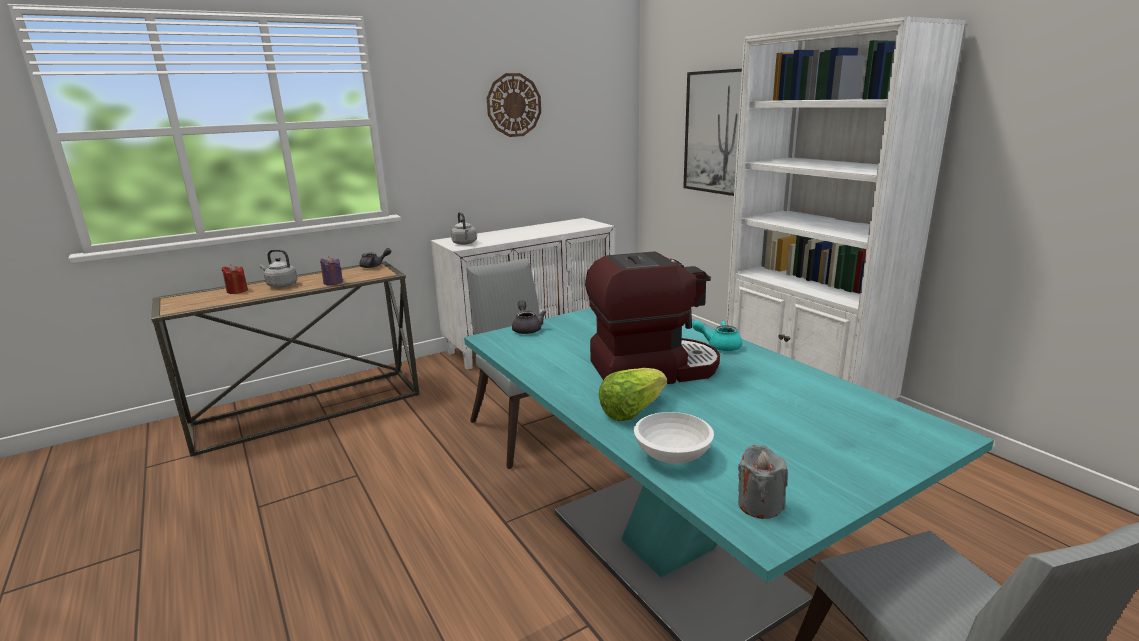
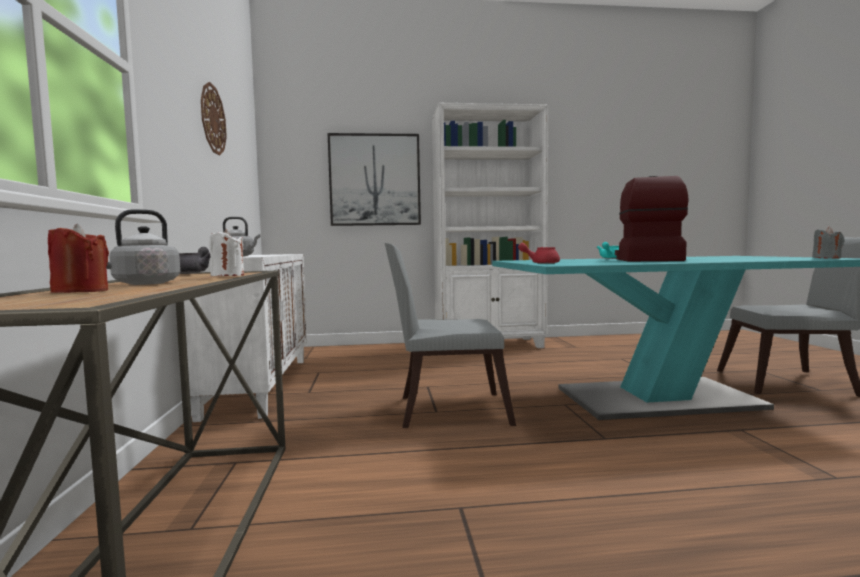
camera: 65 degrees left, 15 degrees down
(333, 282) = (227, 275): purple candle -> white candle
(527, 328) = (541, 263): grey teapot -> red teapot
(631, 411) = (716, 260): lettuce -> none
(674, 455) = (778, 259): white bowl -> none

